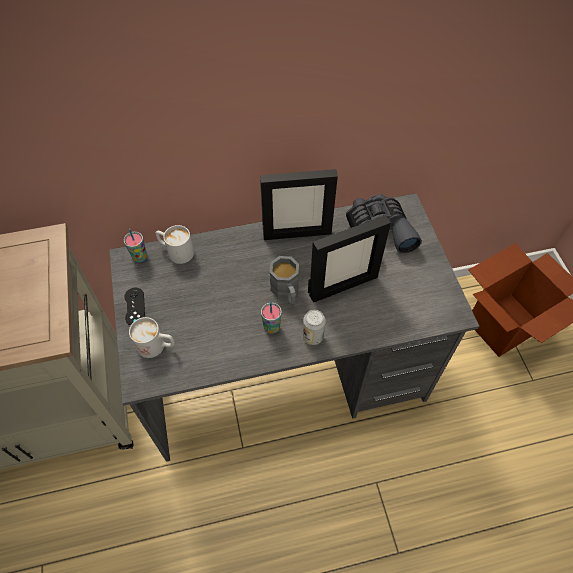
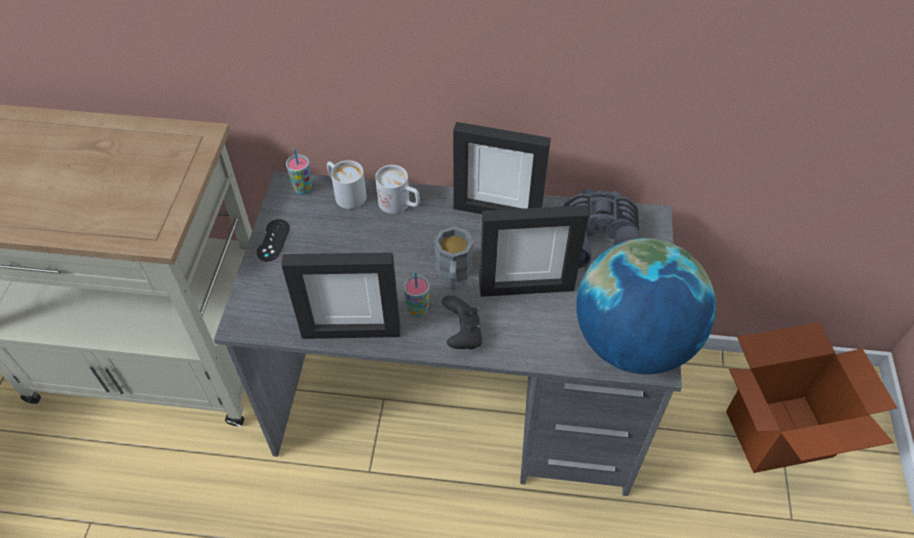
camera: 20 degrees right, 5 degrees down
(157, 346) = (278, 290): white mug -> white mug (400, 204)
(228, 360) = (351, 330): none -> picture frame
(313, 336) = (462, 335): can -> black game controller
(433, 303) = (632, 342): none -> globe

